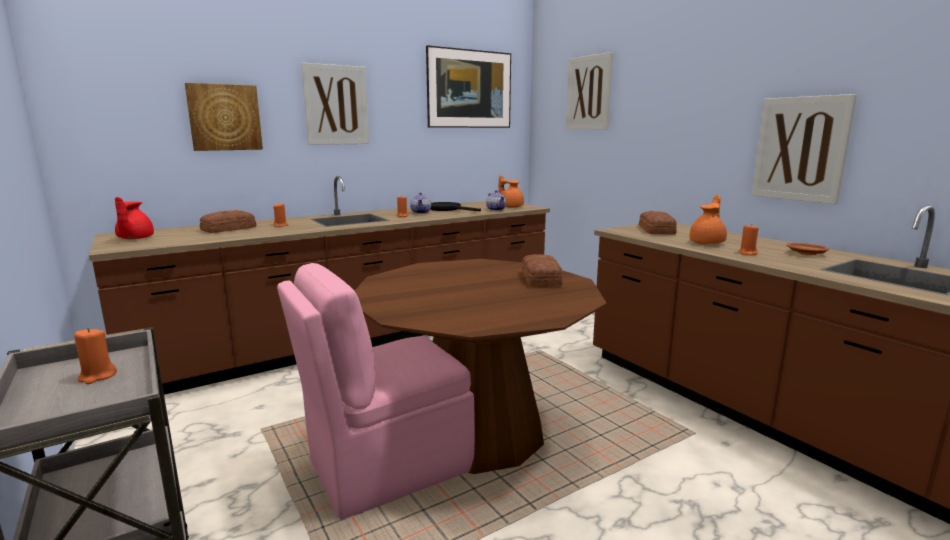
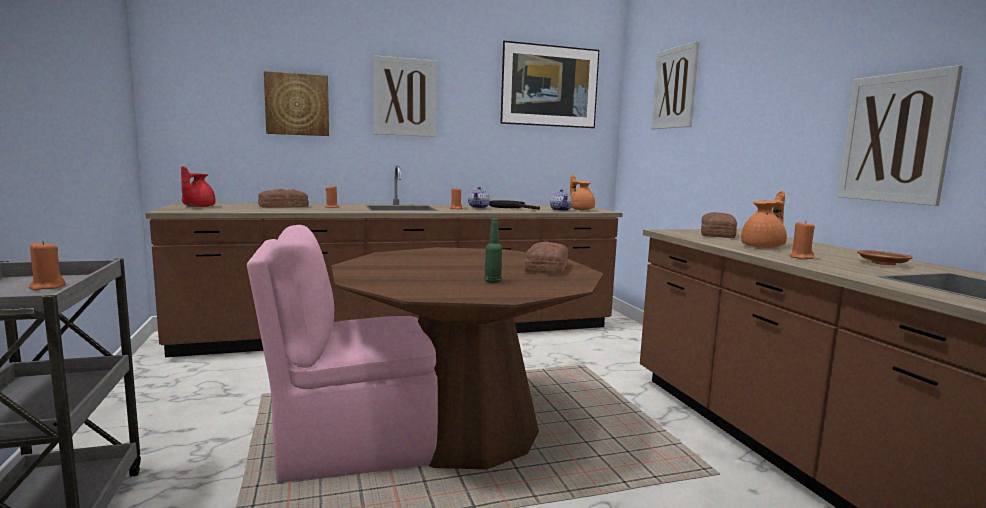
camera: 15 degrees right, 5 degrees down
(515, 301) = (492, 281): none -> green bottle

